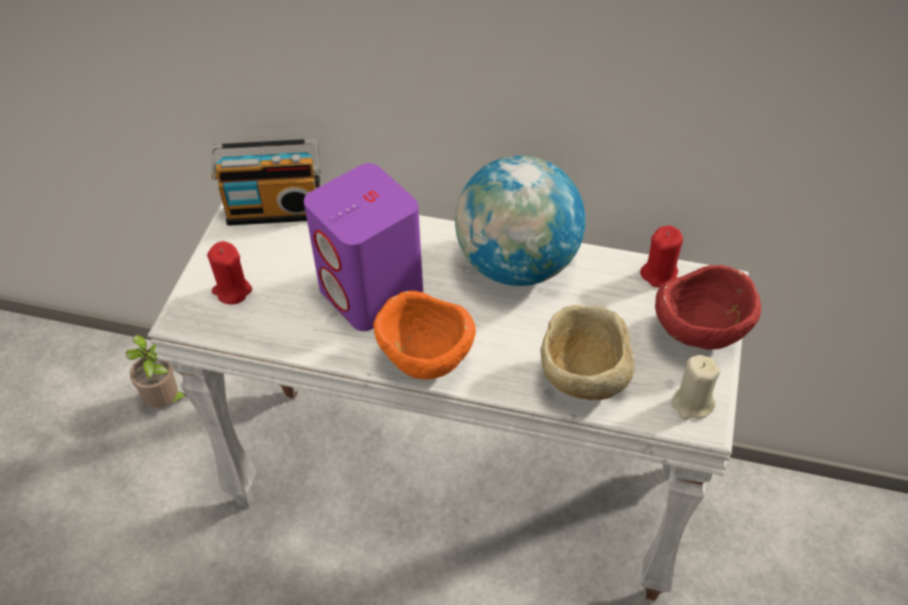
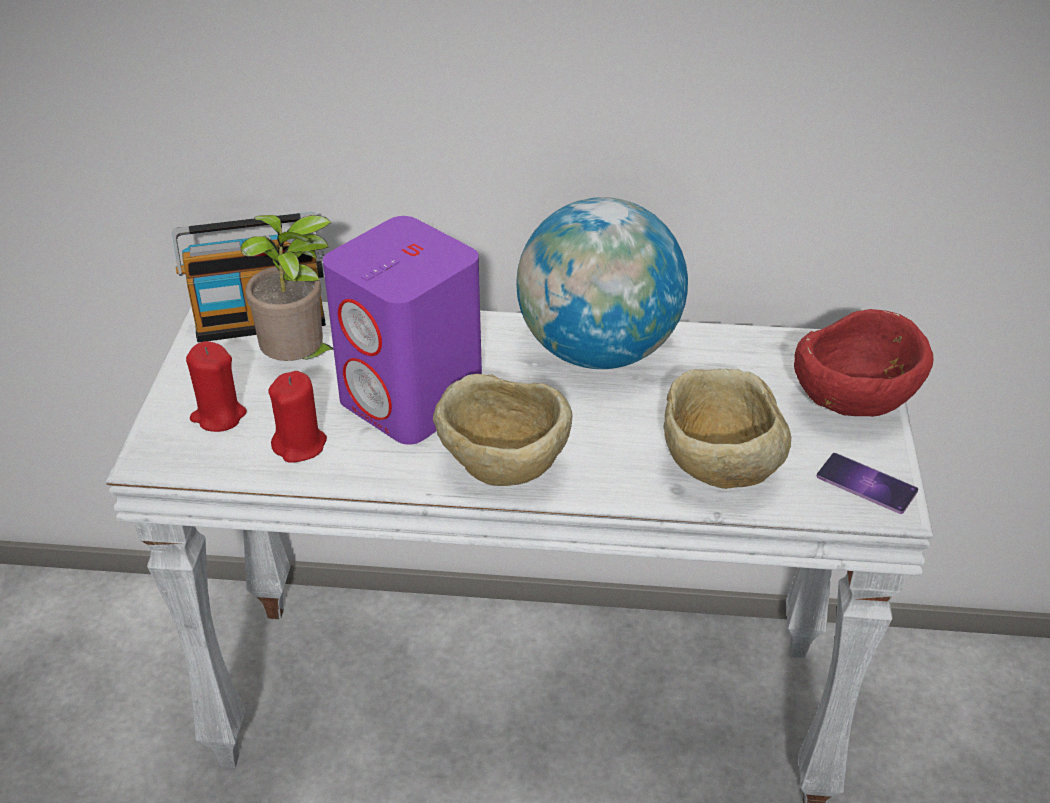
camera: 10 degrees left, 10 degrees down
(166, 402) = (98, 644): potted plant -> potted plant (299, 363)
(425, 361) = (503, 471): orange bowl -> beige bowl
(659, 274) = (782, 345): red candle -> red candle (300, 445)
(692, 404) = (866, 483): beige candle -> phone

